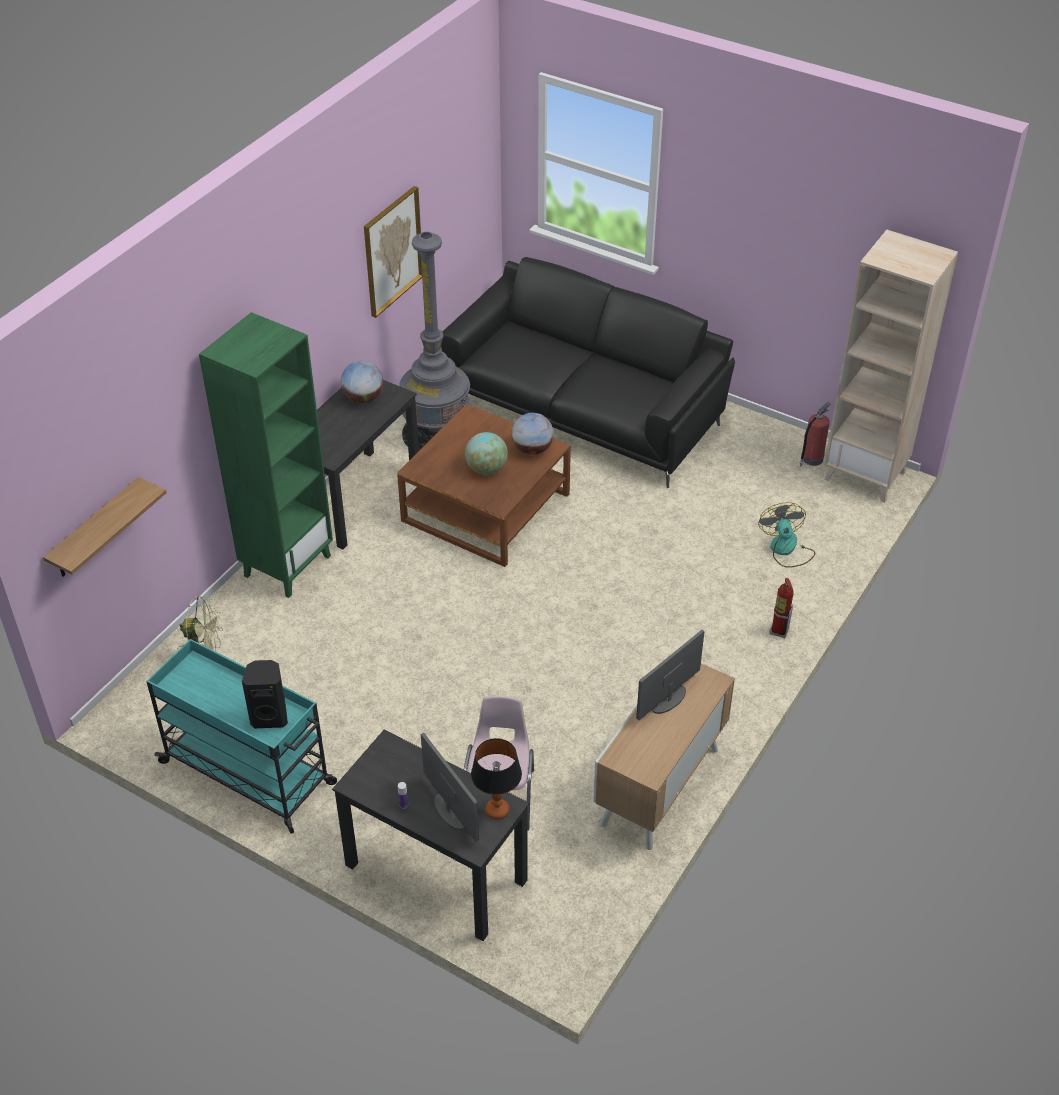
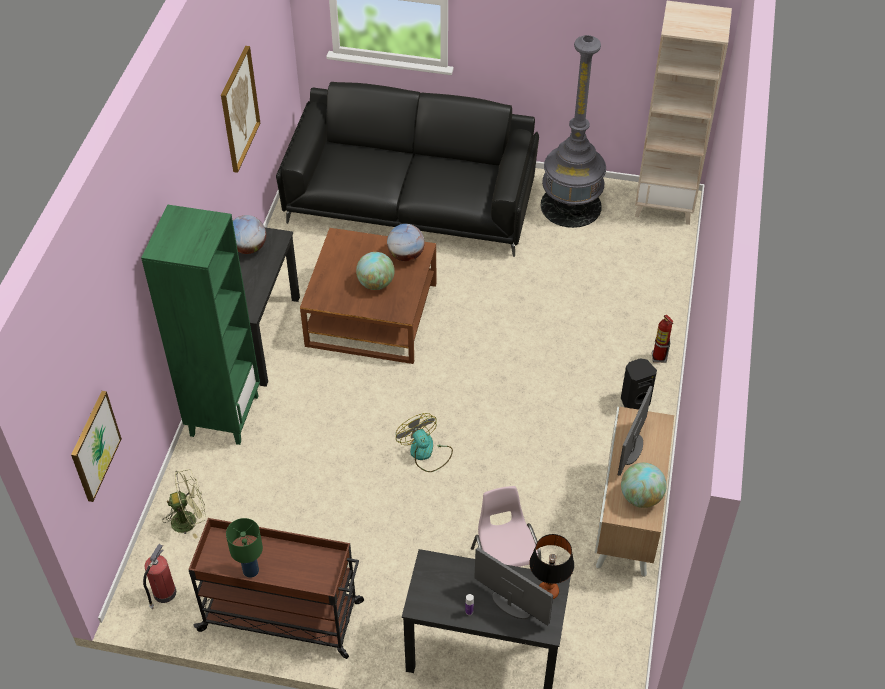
camera: 20 degrees left, 5 degrees up
(95, 530) = (94, 446): shelf -> picture
(210, 702) = (251, 570): none -> green table lamp
(249, 774) = (283, 616): turquoise cart -> brown cart
(270, 716) = (311, 567): black speaker -> black speaker (634, 401)
(437, 433) = (297, 257): grey floor lamp -> grey floor lamp (571, 206)
(653, 750) = (641, 497): none -> globe
(786, 550) = (632, 286): fan -> fan (425, 453)
(811, 459) = (617, 201): fire extinguisher -> fire extinguisher (164, 594)

